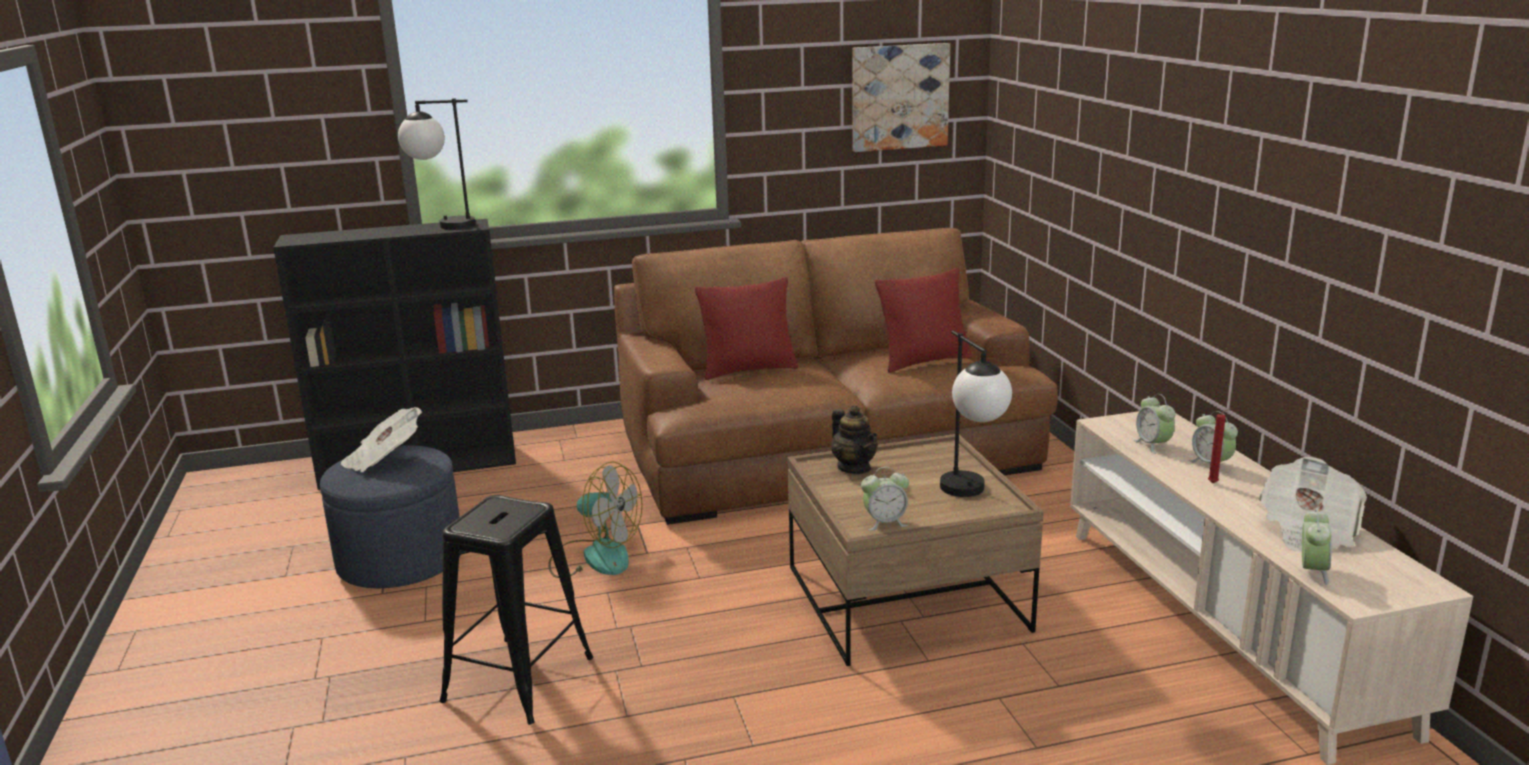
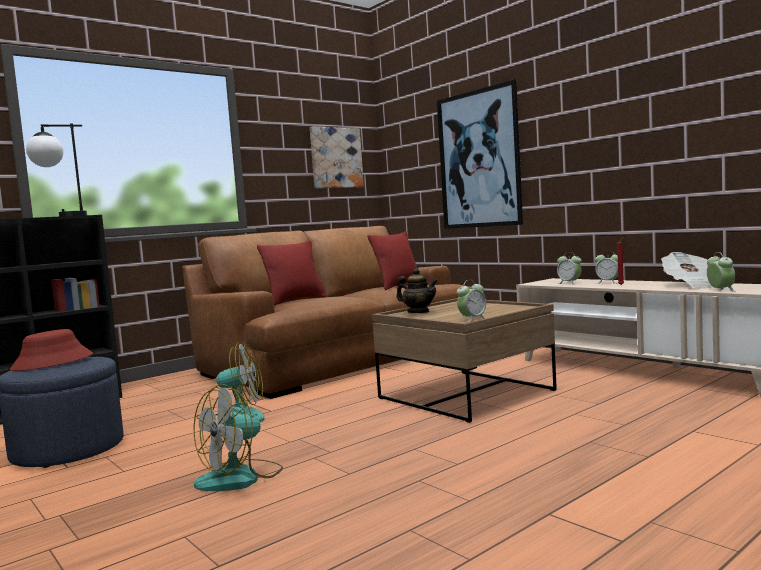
camera: 25 degrees left, 15 degrees down
(384, 460) = (52, 362): newspaper -> red hat
(519, 678) = (240, 477): black stool -> fan
(971, 494) = (502, 308): table lamp -> none
(1107, 157) = (479, 159): none -> picture

